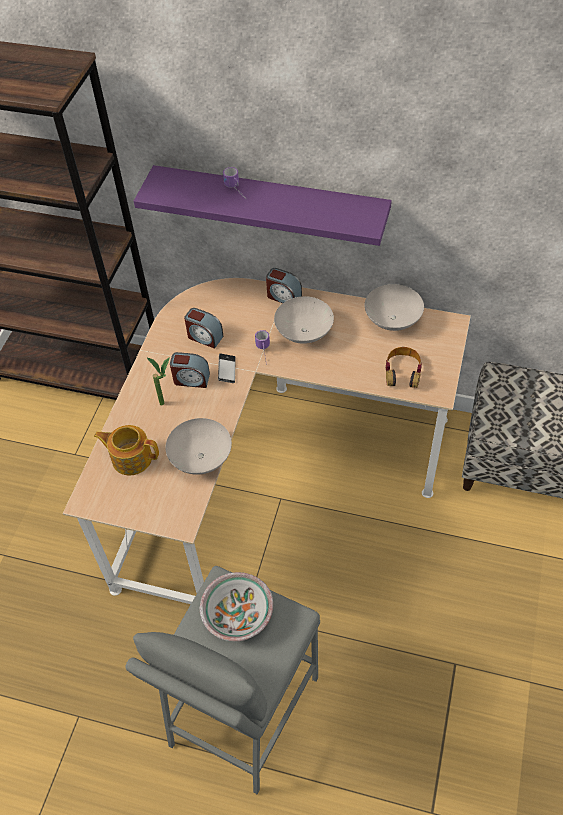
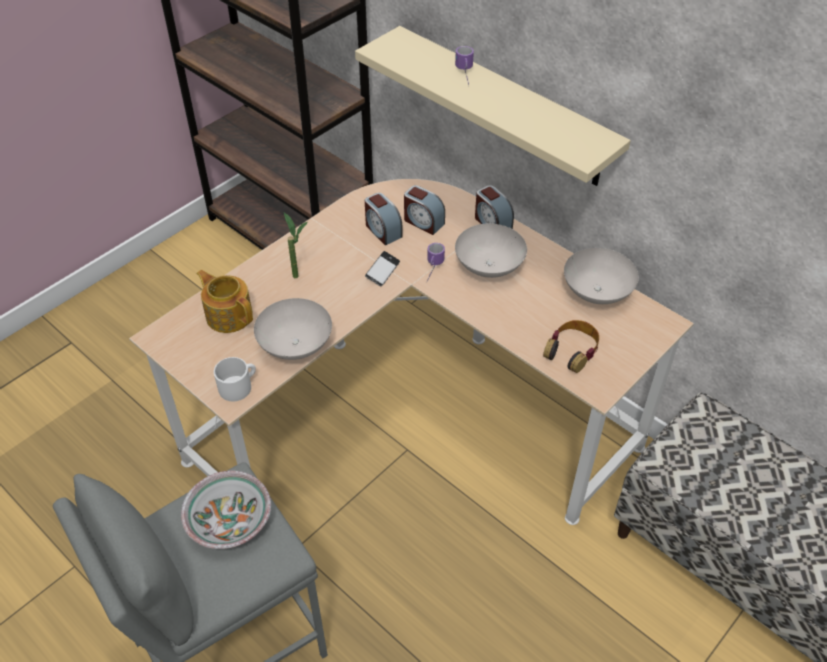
camera: 25 degrees right, 5 degrees down
(180, 510) = (239, 386): none -> white mug
(191, 379) = (340, 265): alarm clock -> alarm clock (423, 222)
(270, 204) = (504, 107): purple shelf -> beige shelf

